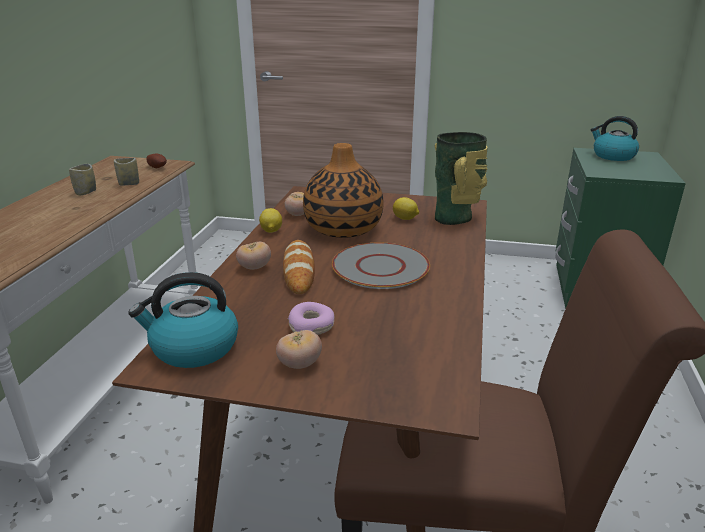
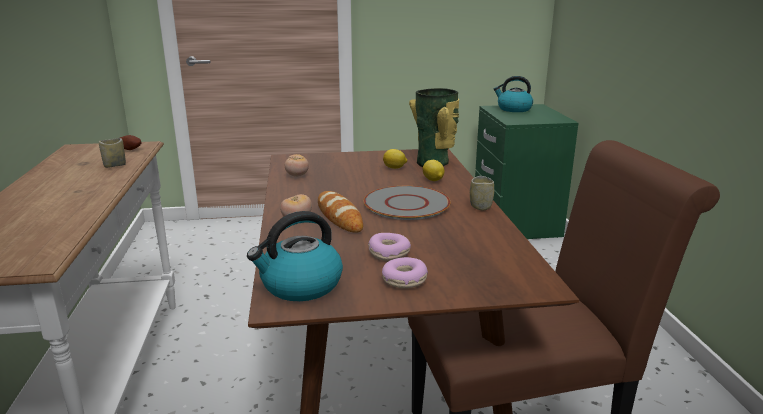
camera: 20 degrees left, 5 degrees down
(86, 192) = (73, 177): cup -> cup (480, 206)
(271, 231) = (284, 191): lemon -> lemon (433, 180)
(299, 364) = (404, 280): tomato -> donut
(343, 228) = (348, 181): vase -> none

